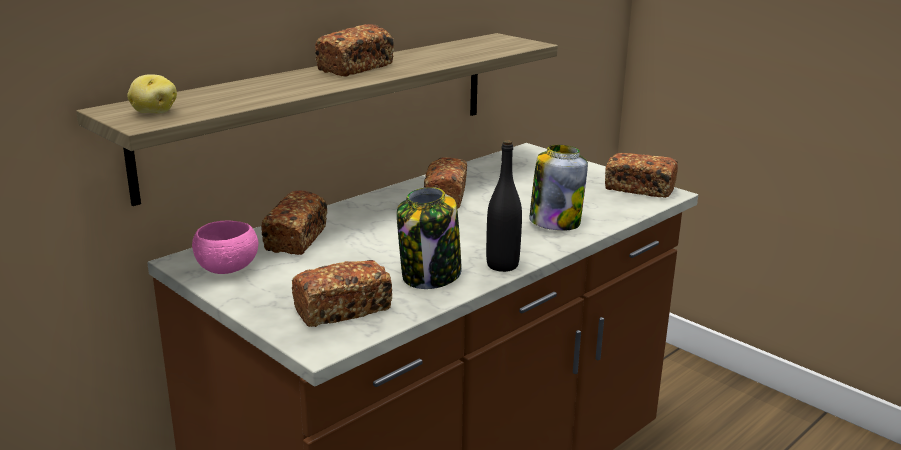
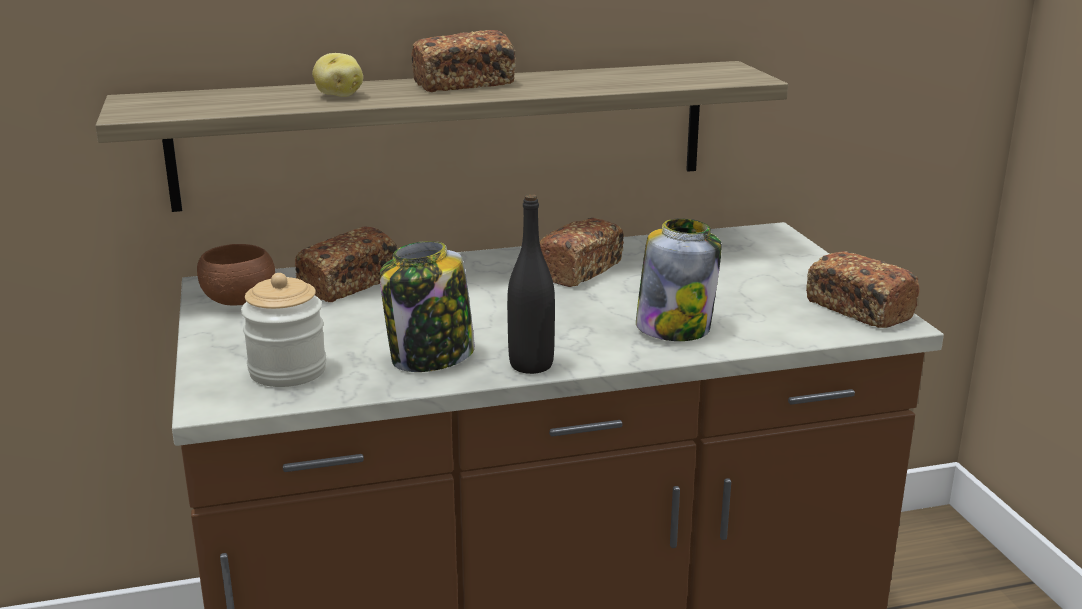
camera: 30 degrees right, 0 degrees up
(154, 112) = (162, 106): potato -> potato (339, 95)
(227, 269) = (239, 301): pink bowl -> brown bowl
(343, 310) = (287, 371): bread -> jar

